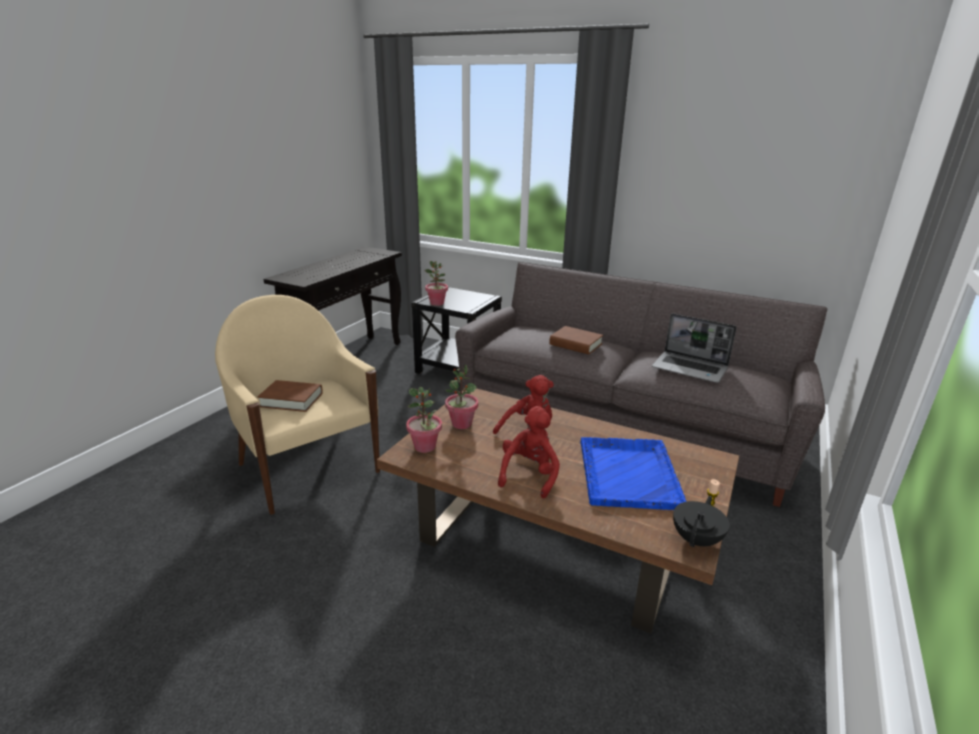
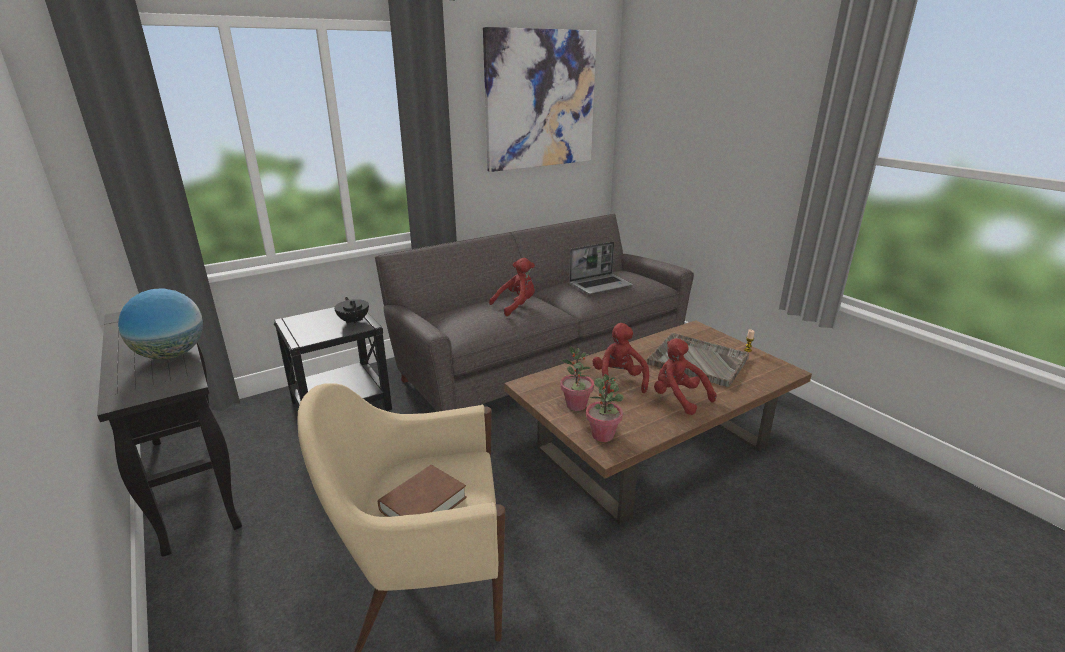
camera: 60 degrees left, 0 degrees up
(332, 270) = (171, 355): none -> globe
(437, 303) = (321, 336): potted plant -> none
(575, 344) = (516, 306): brown book -> red plush toy
(628, 473) = (696, 360): blue tray -> grey tray
(697, 539) = (778, 366): black teapot -> black teapot (354, 321)
(758, 142) = (540, 100): none -> picture

